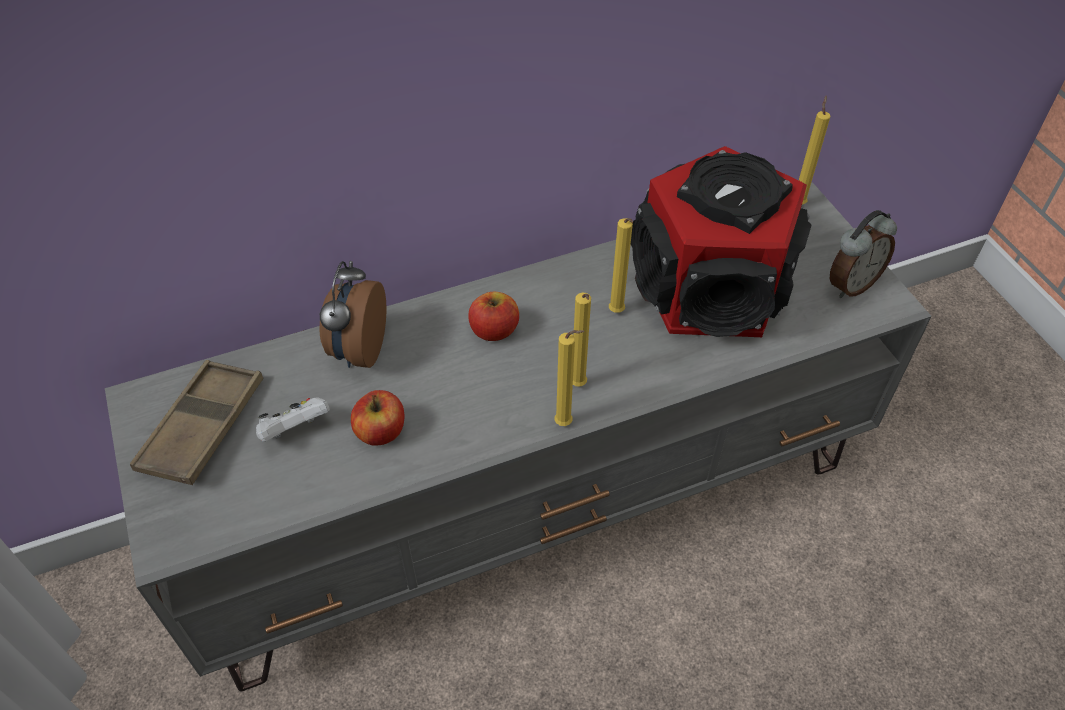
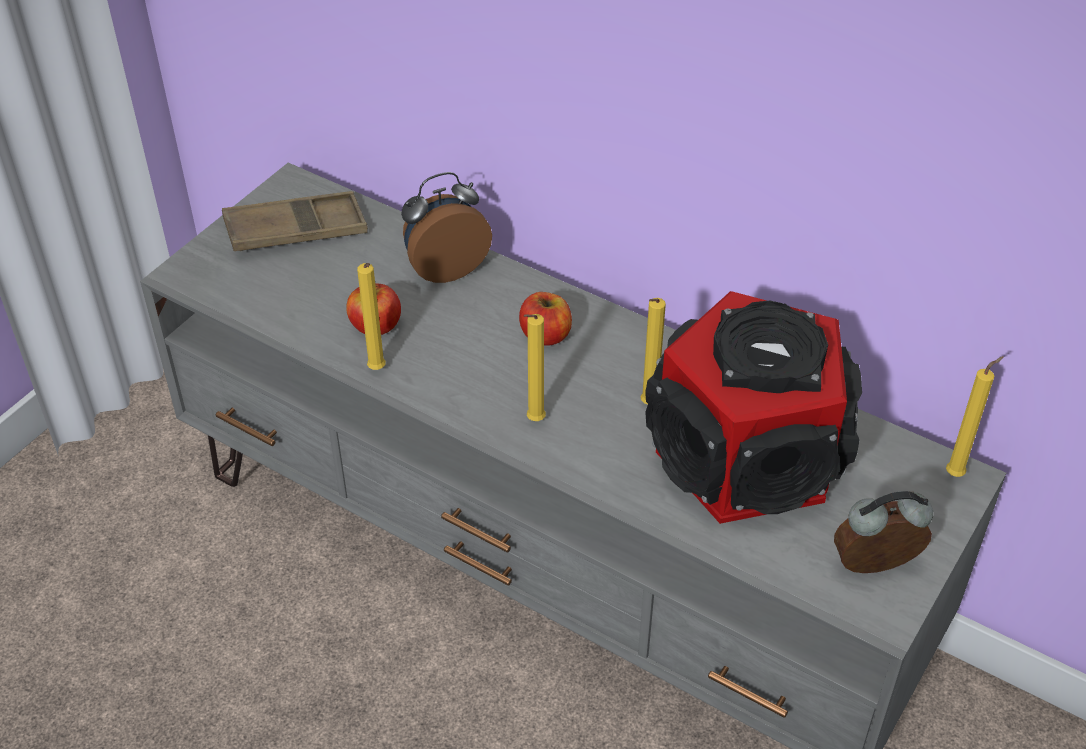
camera: 55 degrees right, 5 degrees down
(295, 430) = (334, 279): white game controller -> none
(566, 424) = (484, 434): yellow candle -> yellow candle (377, 371)
(851, 284) = (875, 568): alarm clock -> alarm clock turned 150 degrees clockwise

